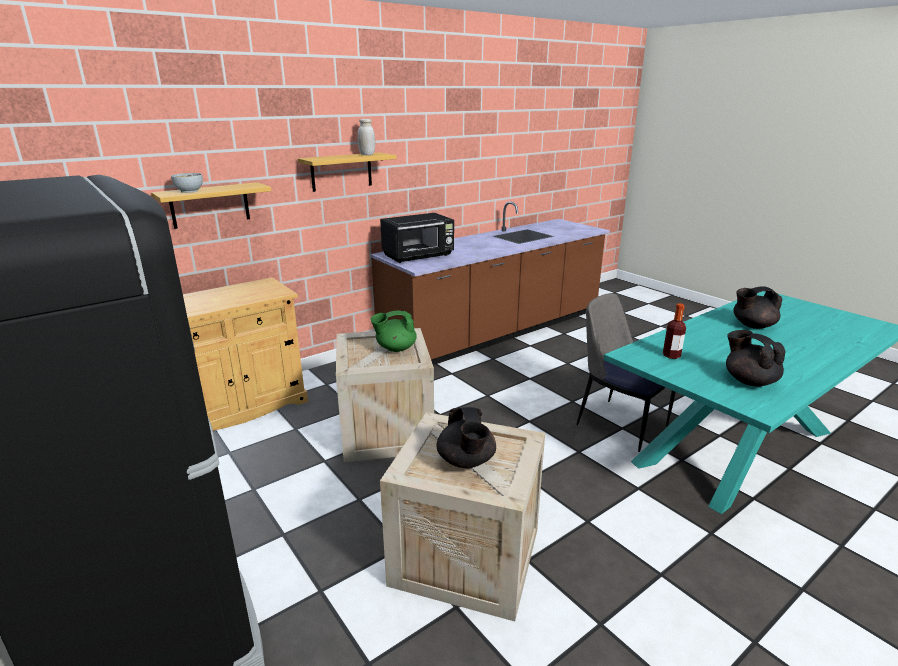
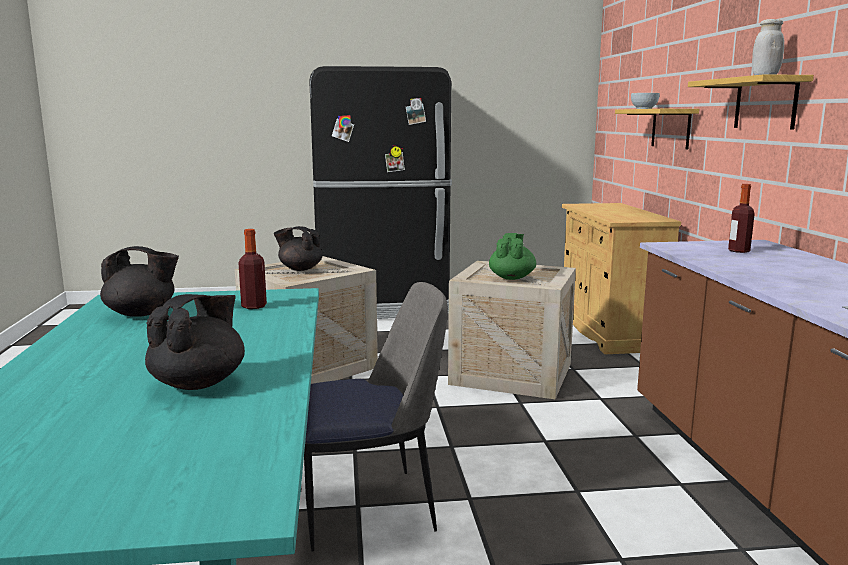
camera: 120 degrees right, 10 degrees down
(419, 256) = (738, 251): black microwave -> bottle

